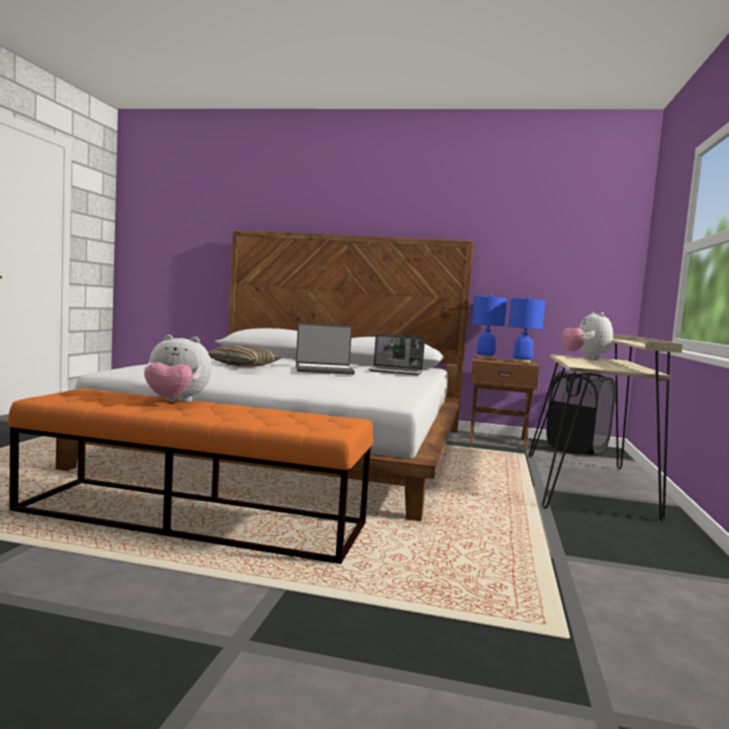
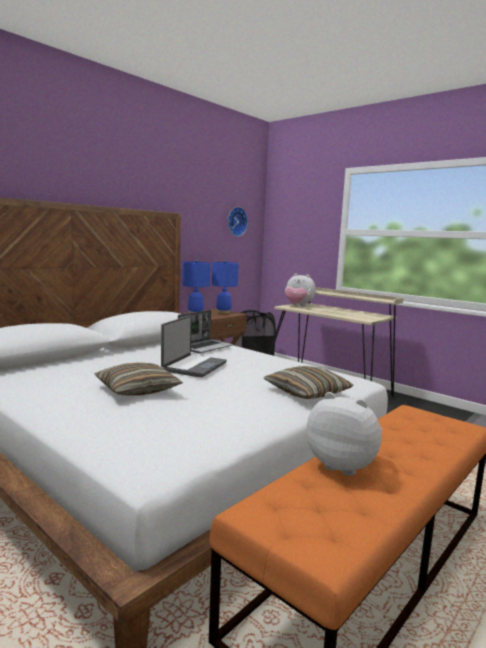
camera: 60 degrees left, 5 degrees up
(175, 402) = (343, 465): plush toy -> plush toy turned 90 degrees counterclockwise
(316, 389) = (307, 392): none -> pillow
(581, 251) = (236, 221): none -> wall clock

